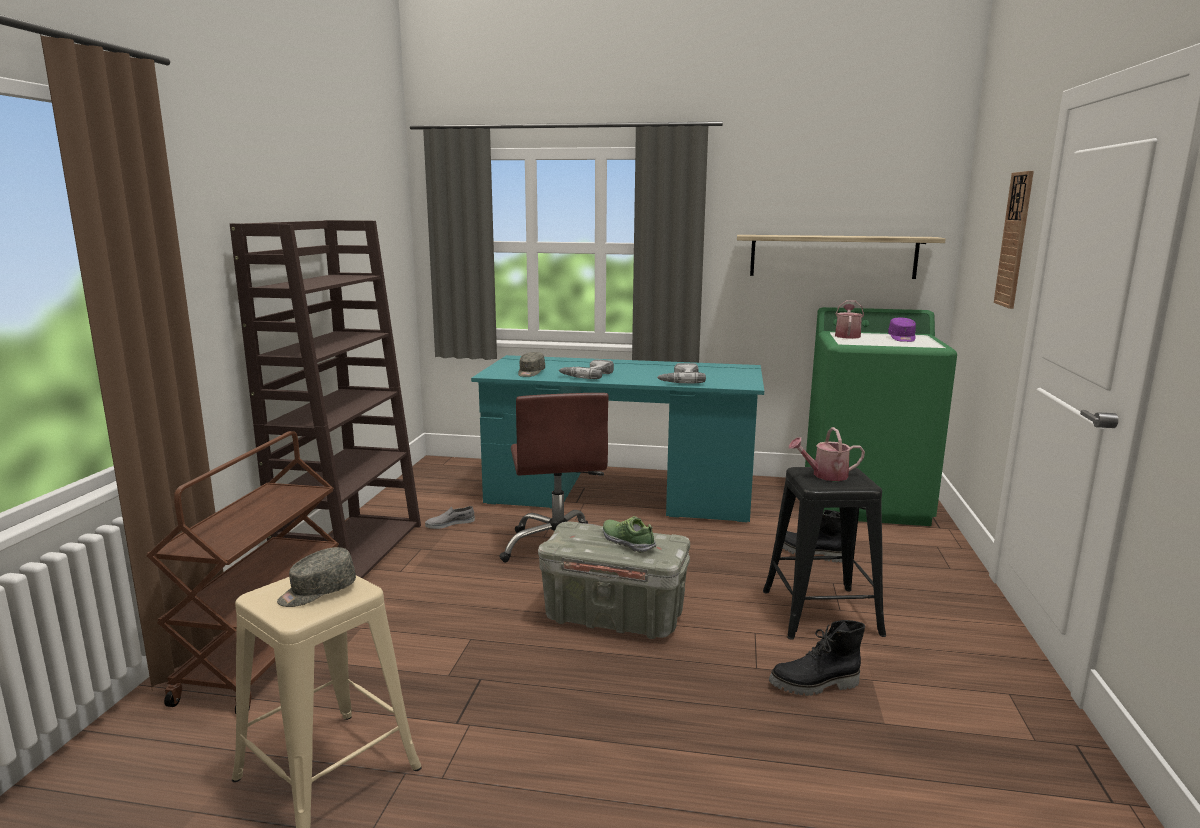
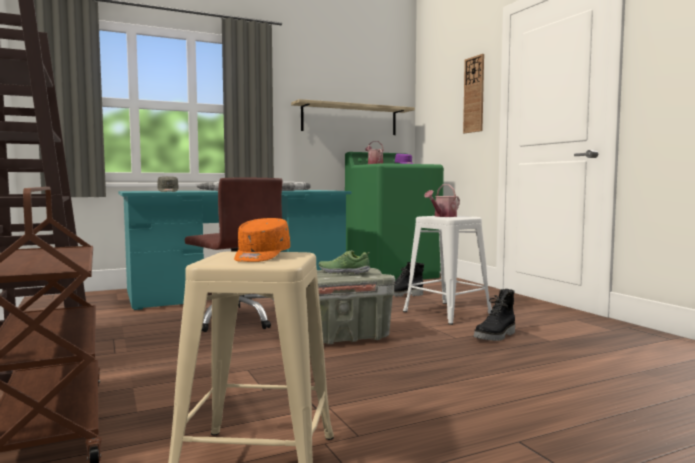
camera: 35 degrees left, 10 degrees down
(317, 592) = (261, 256): grey cap -> orange cap
(450, 523) = (117, 323): grey shoe -> none
(821, 612) = (447, 312): black stool -> white stool

